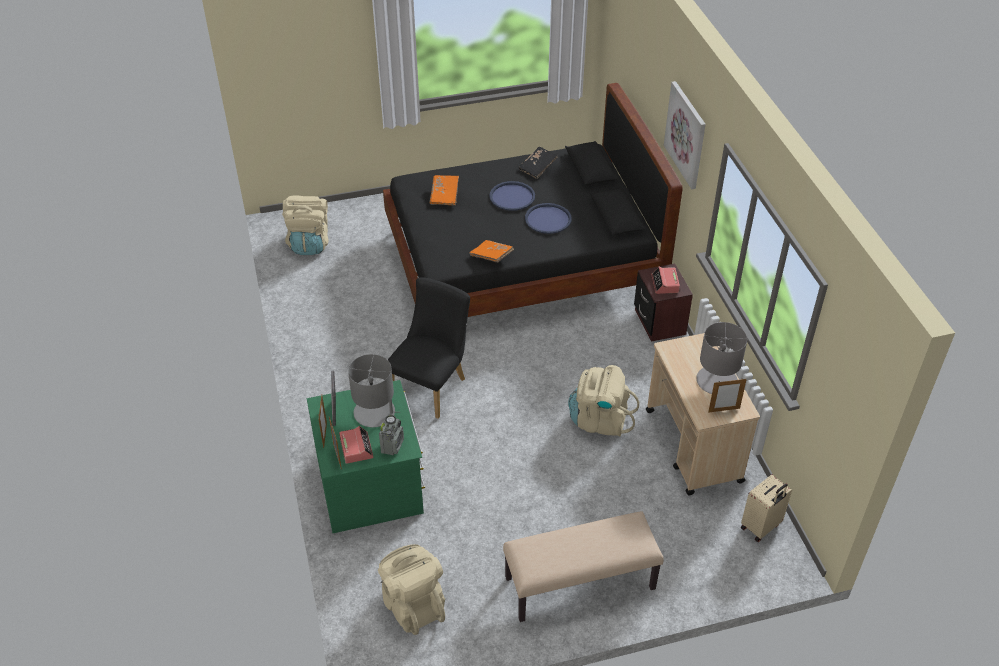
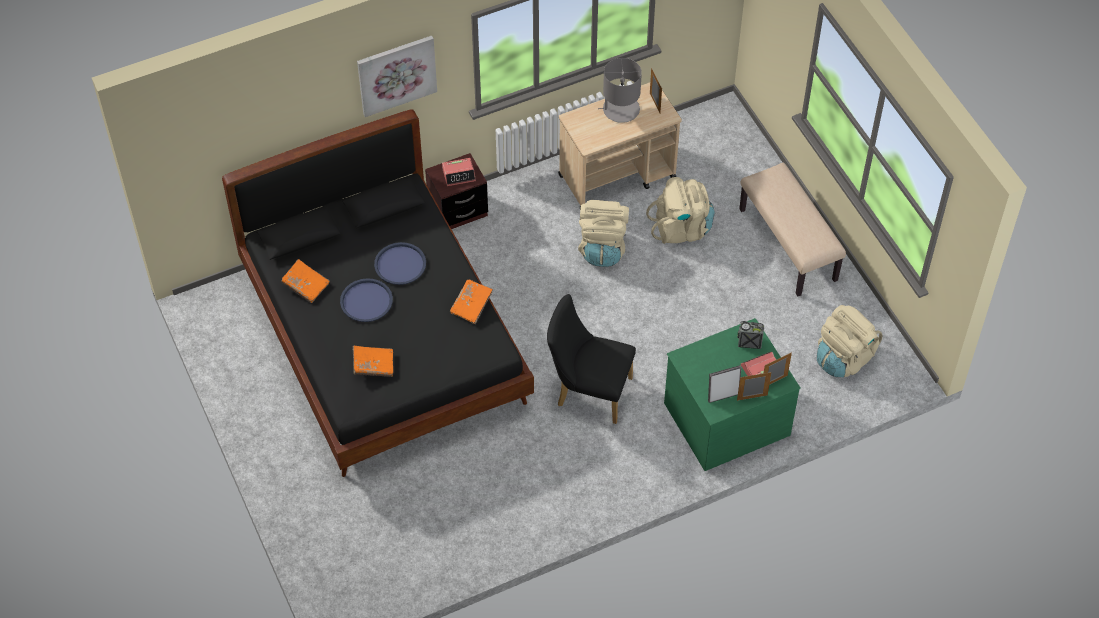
camera: 100 degrees left, 10 degrees up
(309, 243) = (380, 564): beige backpack -> beige backpack (681, 228)
(375, 412) = (714, 364): grey table lamp -> none
(538, 167) = (305, 285): black book -> orange book
(761, 527) = (695, 128): beige suitcase -> none

